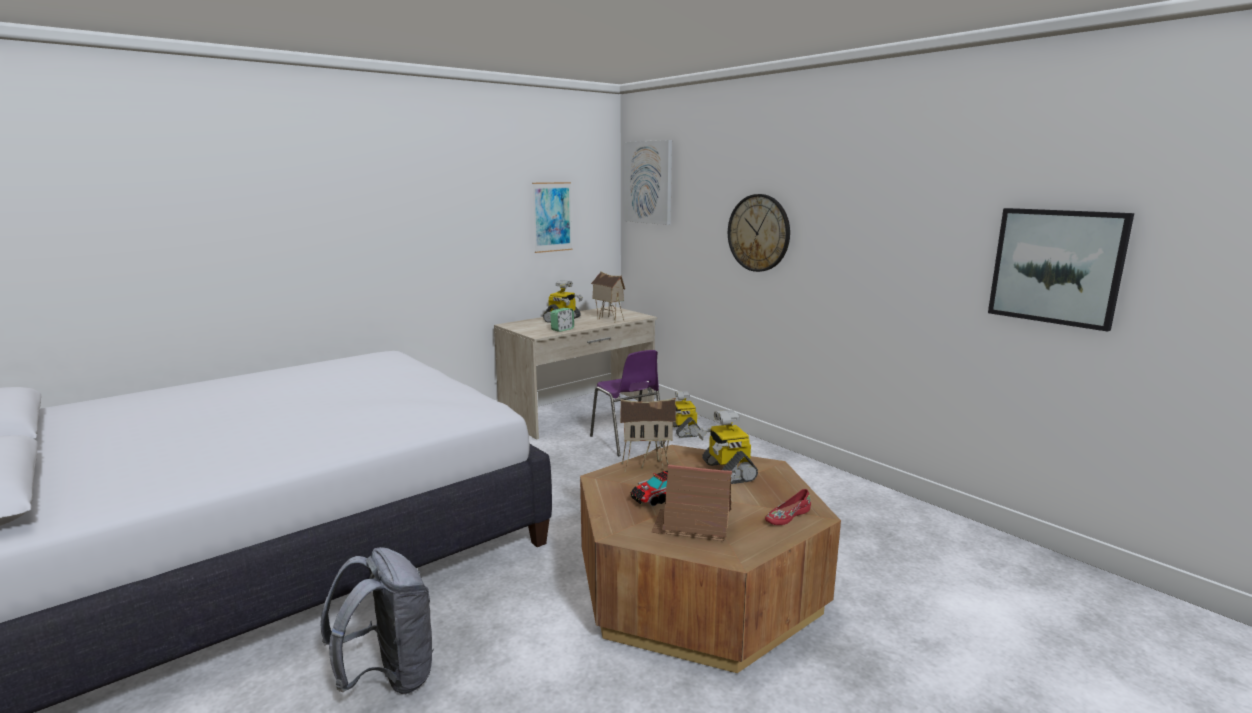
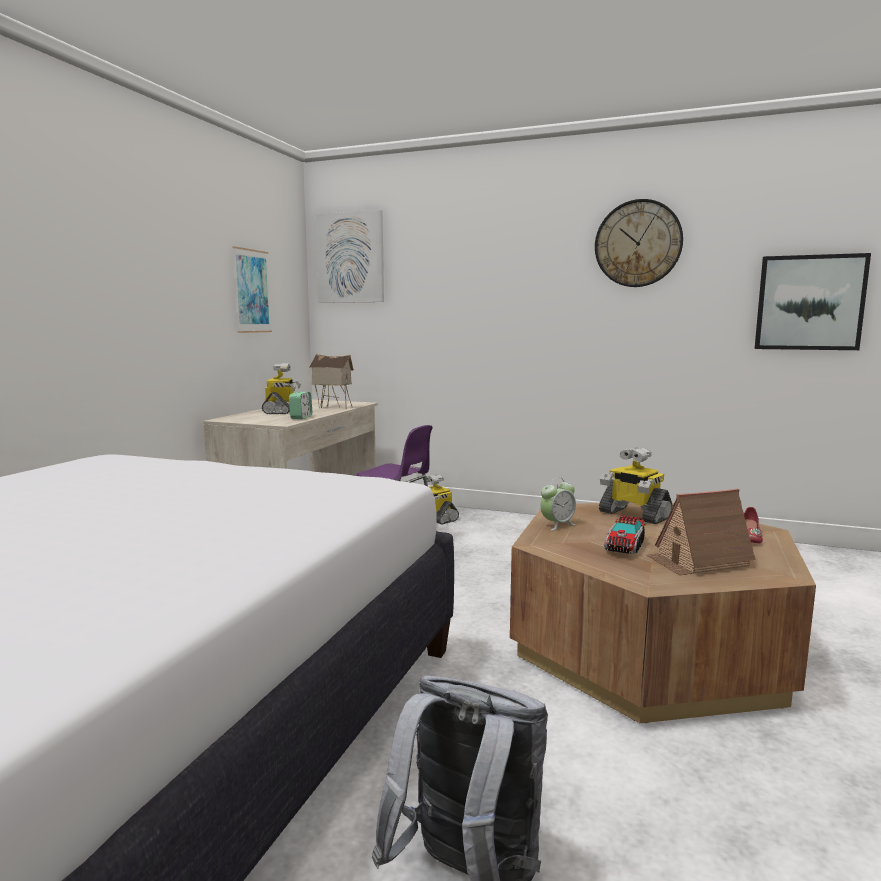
camera: 30 degrees left, 5 degrees down
(646, 465) = (557, 525): toy house -> alarm clock
(759, 233) = (501, 301): wall clock -> wall clock (638, 244)

